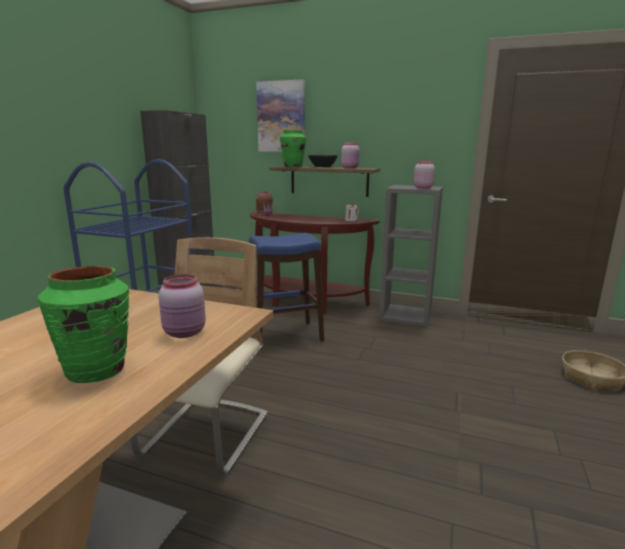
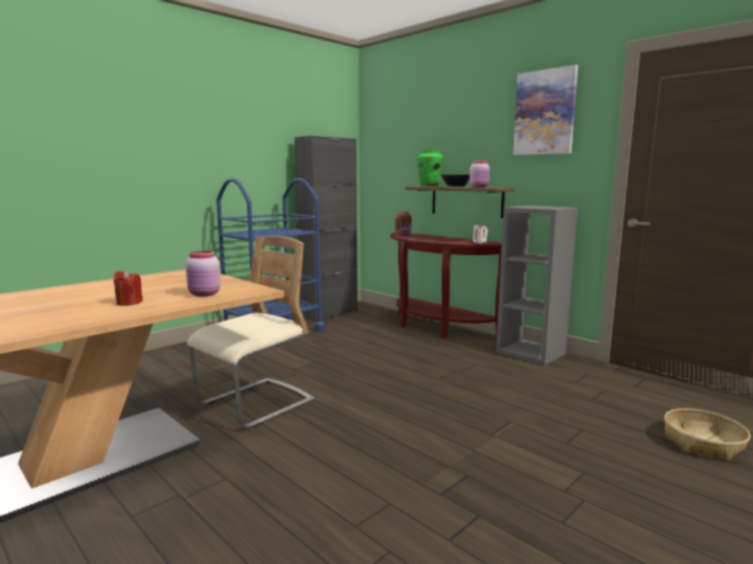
camera: 25 degrees right, 5 degrees down
(96, 370) = (129, 303): green vase -> red candle
(281, 117) = (426, 138): picture -> picture (545, 112)
(285, 335) = (387, 350): blue stool -> none
(422, 188) = (545, 207): pink jar -> none

